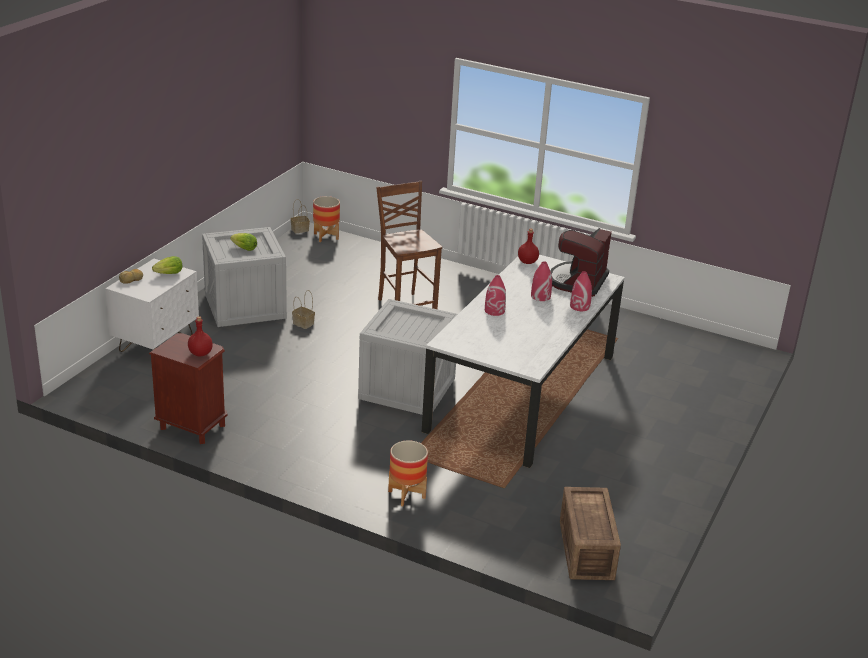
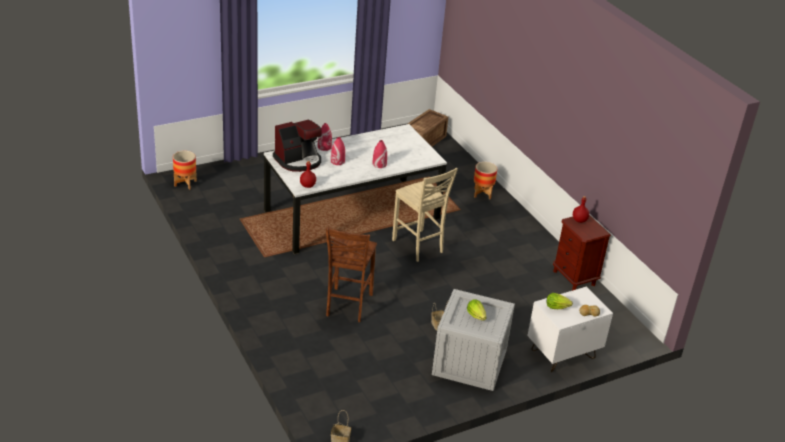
camera: 145 degrees left, 5 degrees up
(326, 236) = (325, 417): planter -> planter (185, 183)
(406, 387) = (418, 246): crate -> beige chair

